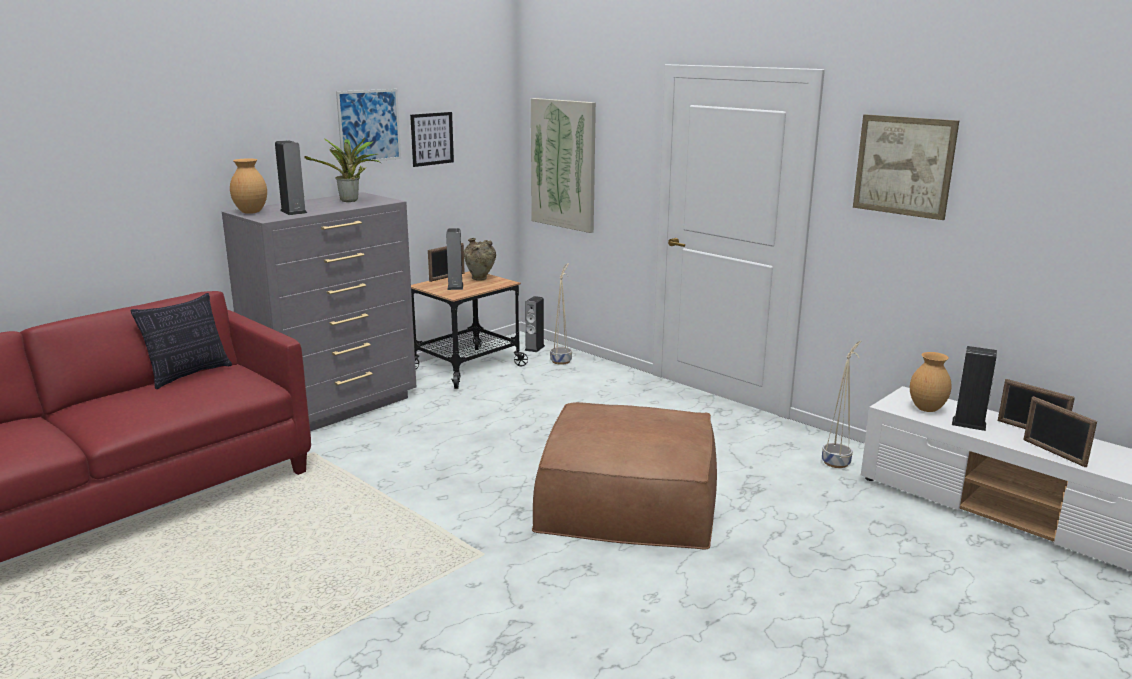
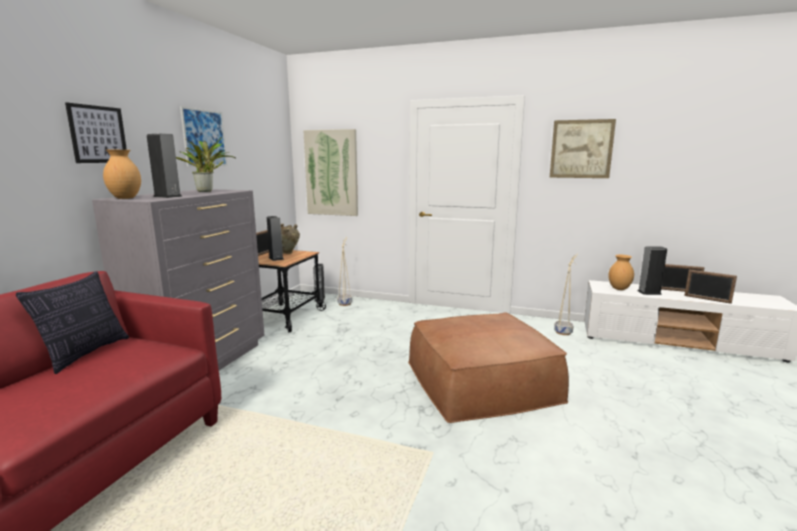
camera: 25 degrees left, 5 degrees down
(432, 139) = (245, 153): picture -> picture (98, 134)

